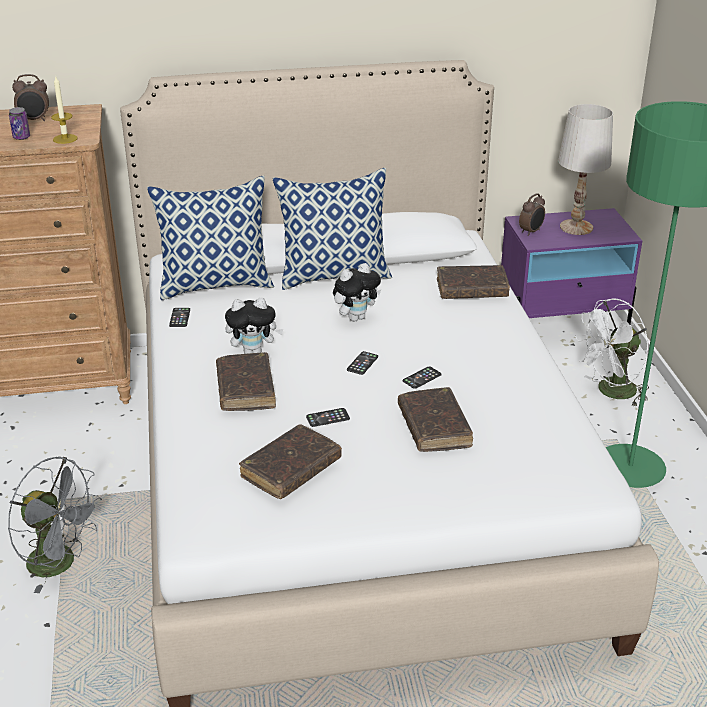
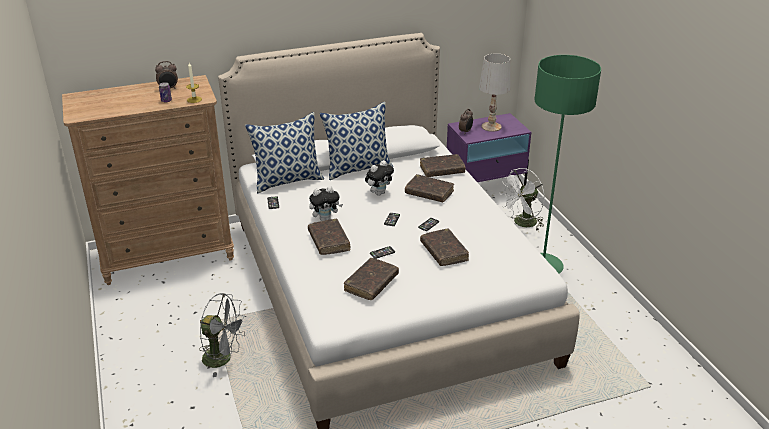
camera: 10 degrees left, 0 degrees up
(439, 325) = (429, 193): none -> brown book

